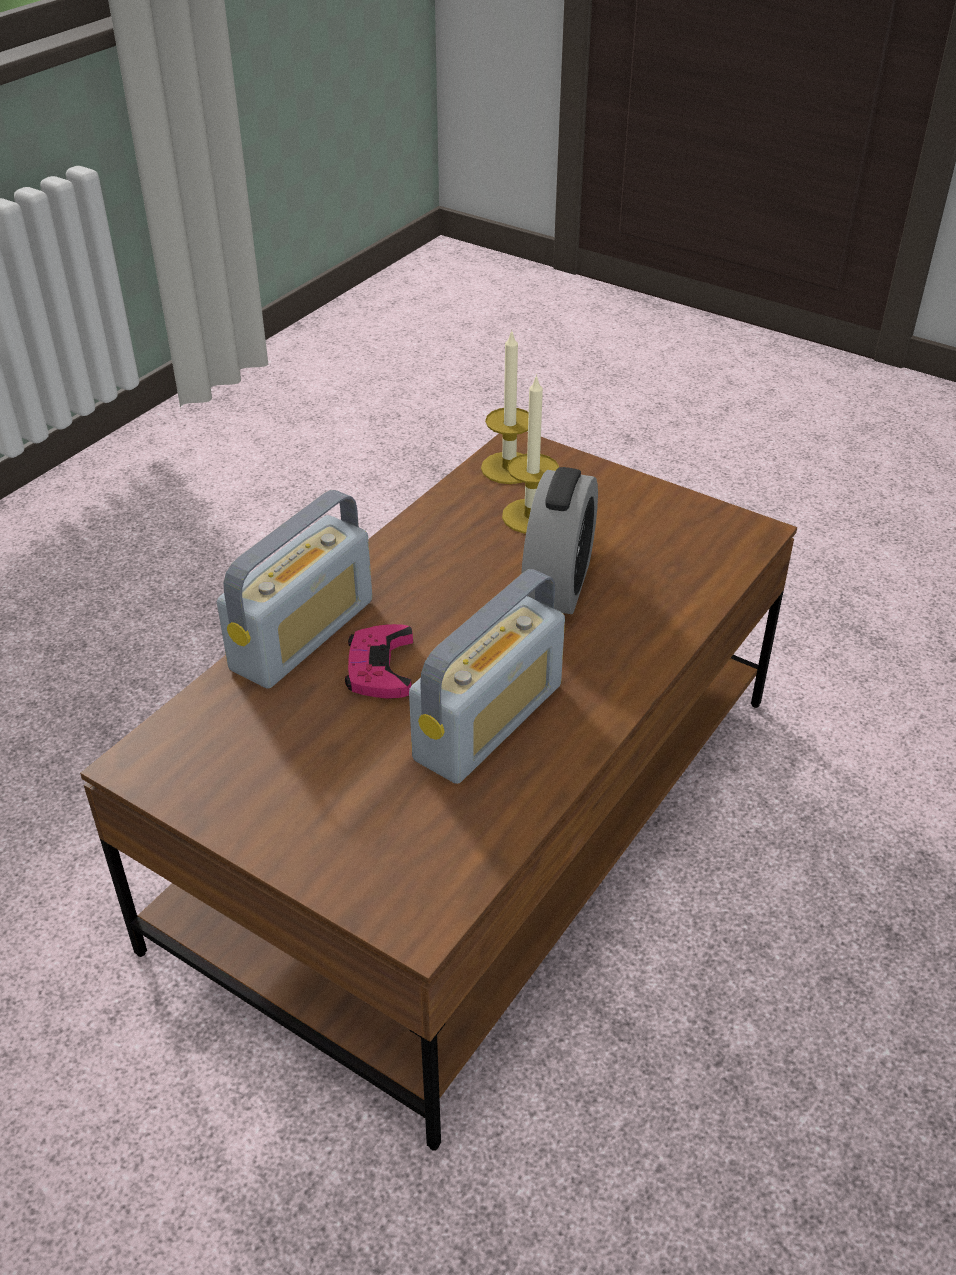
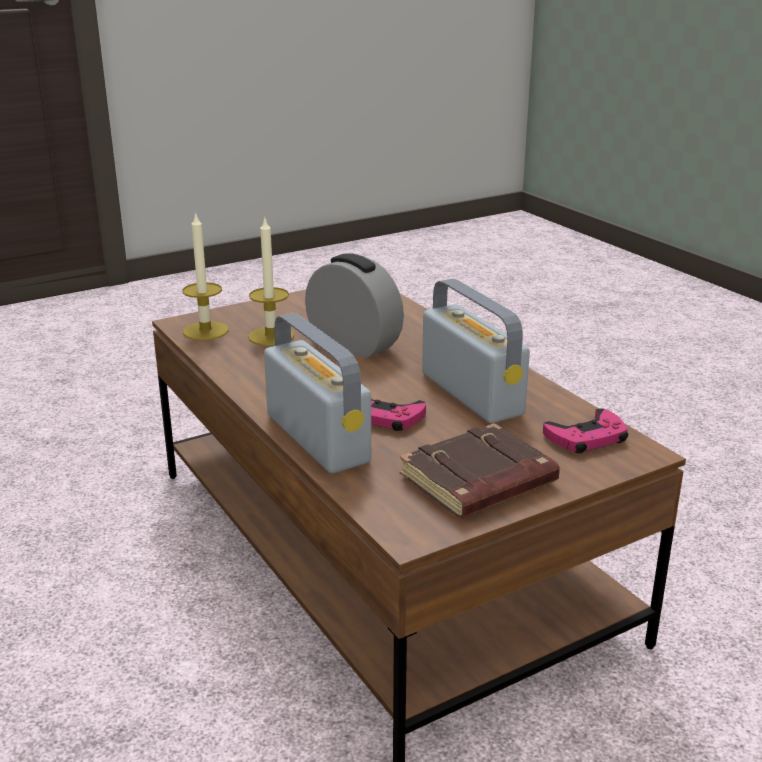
camera: 65 degrees left, 15 degrees down
(266, 787) = (478, 482): none -> brown book
(428, 861) = (587, 438): none -> pink game controller

